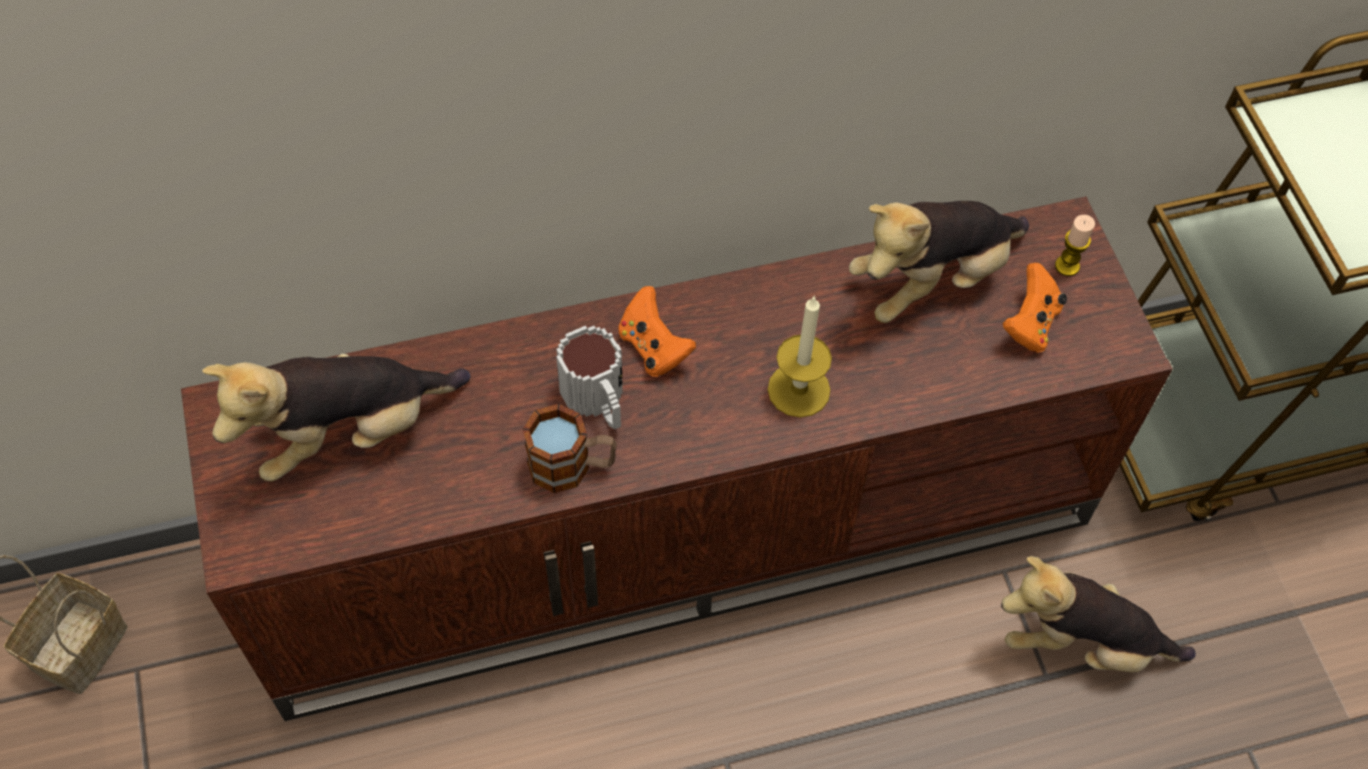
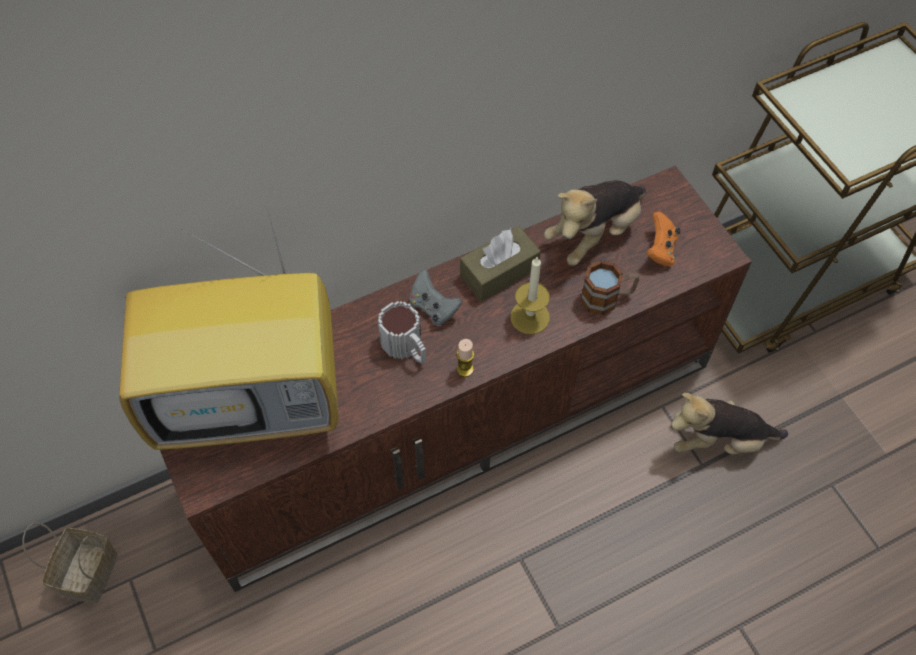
camera: 10 degrees left, 0 degrees up
(349, 433) = (254, 399): plush toy -> television
(572, 466) = (400, 392): mug -> mug (607, 298)
(653, 347) = (433, 308): orange game controller -> grey game controller
(768, 311) = (499, 272): none -> brown tissue box
(1067, 266) = (674, 210): candle -> candle (465, 369)

